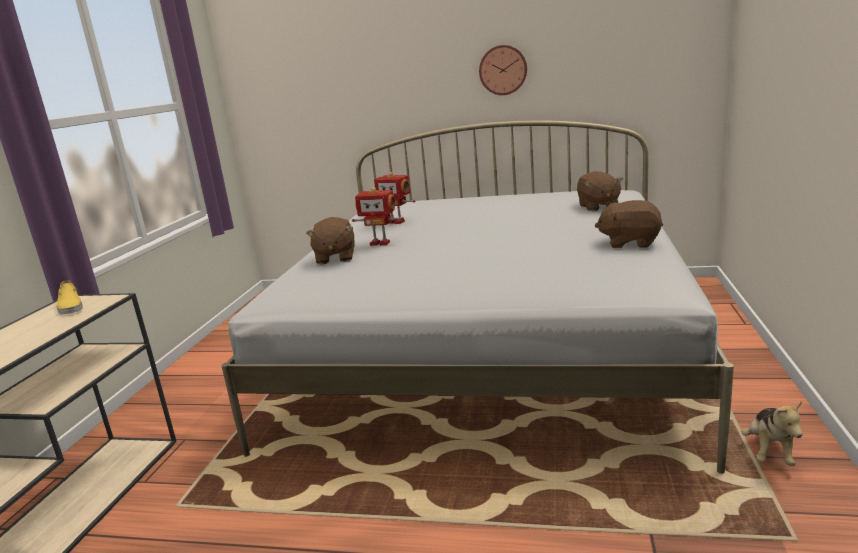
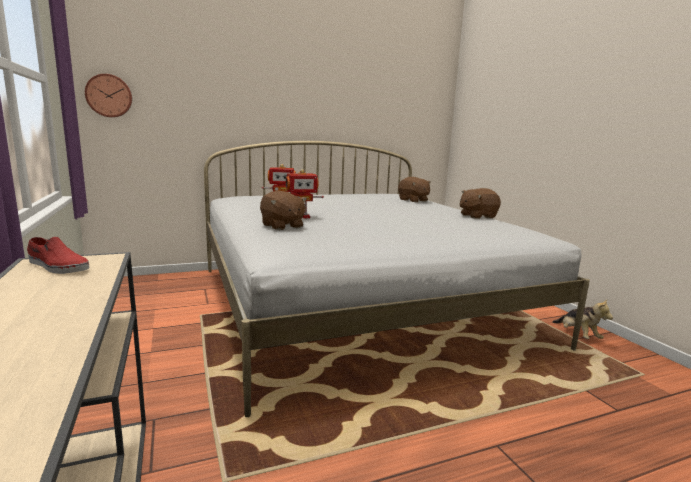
camera: 35 degrees left, 5 degrees down
(70, 306) = (57, 266): yellow shoe -> red shoe
(503, 70) = (326, 104): wall clock -> wall clock (109, 96)

